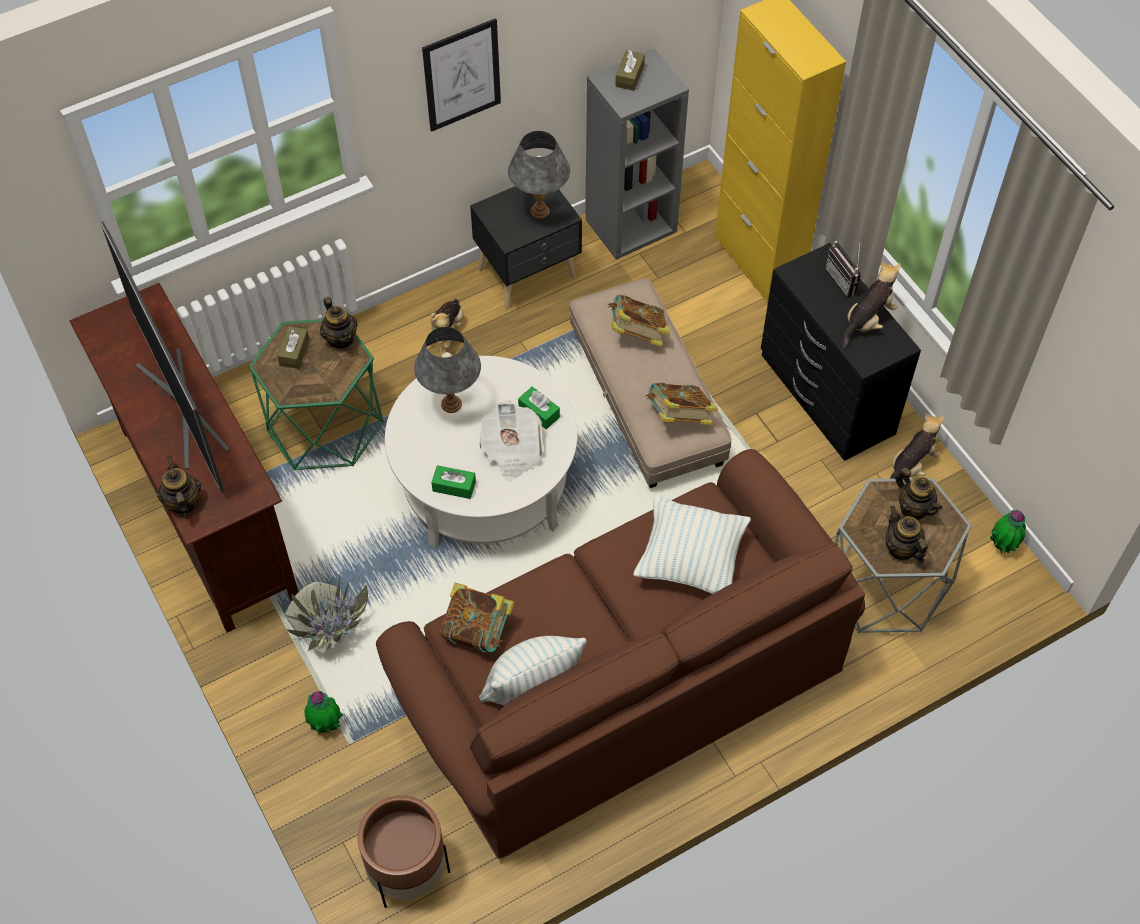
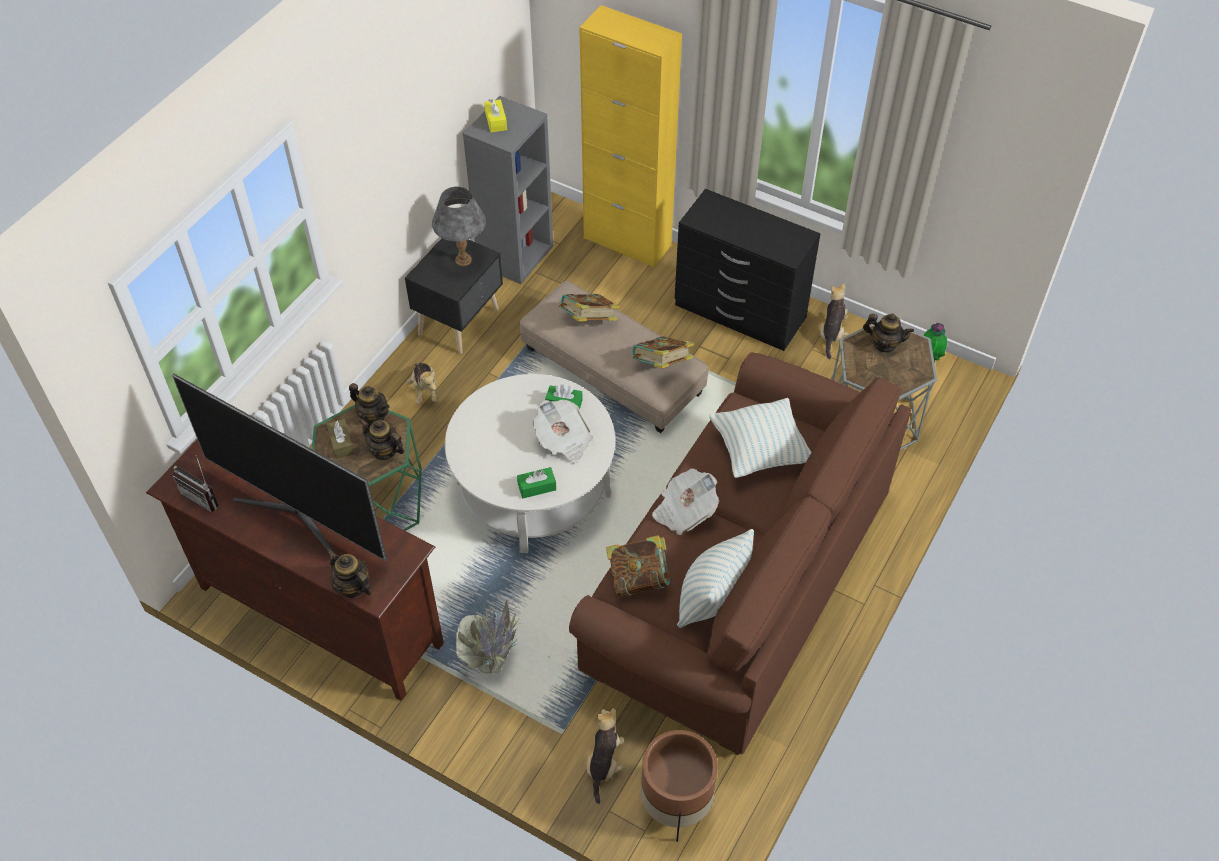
camera: 30 degrees left, 5 degrees down
(326, 725) = (533, 729): potted plant -> none
(451, 404) = (491, 428): grey table lamp -> none
(462, 75) = (383, 158): picture -> none
(569, 584) = (684, 511): none -> newspaper
(629, 76) = (496, 121): brown tissue box -> yellow tissue box
(845, 279) = (734, 208): radio -> radio (204, 496)
(868, 320) = (770, 229): plush toy -> plush toy (604, 763)
(901, 549) = (896, 375): teapot -> teapot (384, 451)

